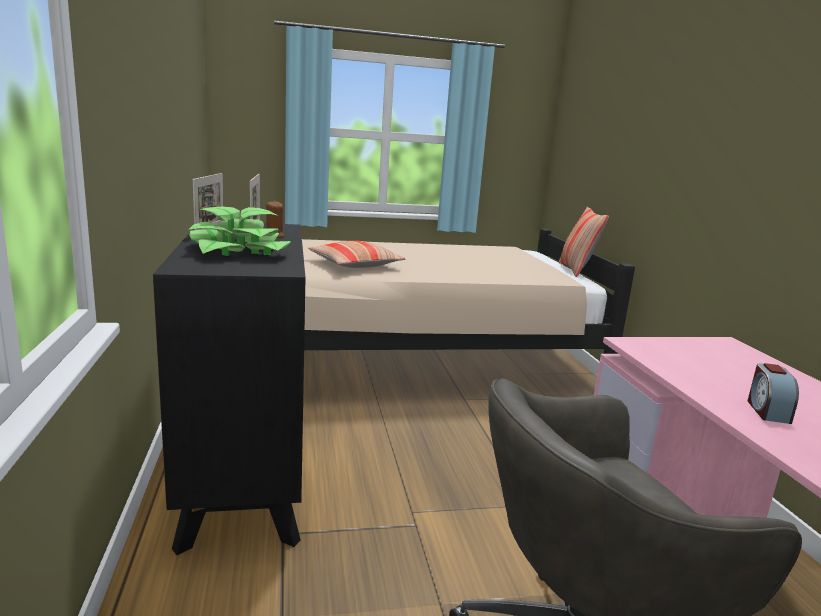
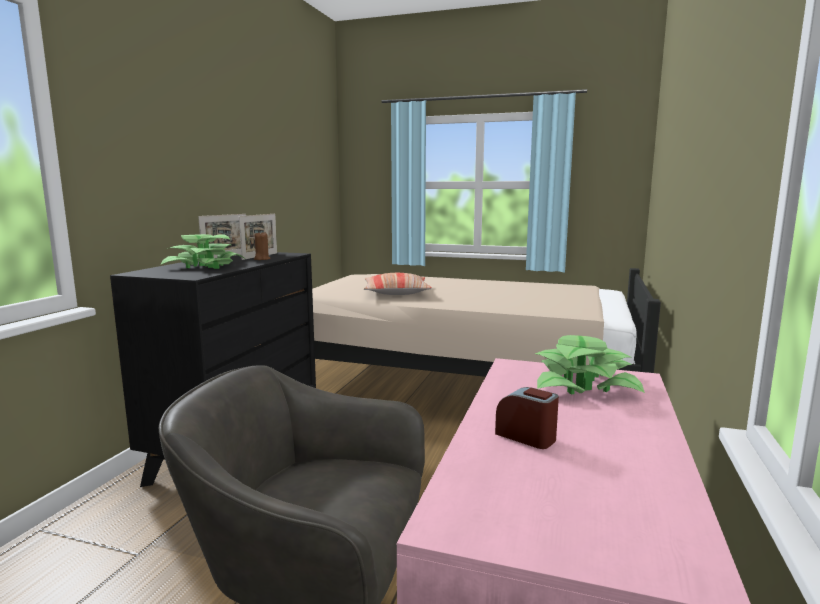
camera: 30 degrees right, 5 degrees down
(576, 270) = (627, 307): pillow -> none
(710, 355) = (585, 384): none -> potted plant
(767, 411) = (526, 437): alarm clock -> alarm clock turned 90 degrees clockwise

